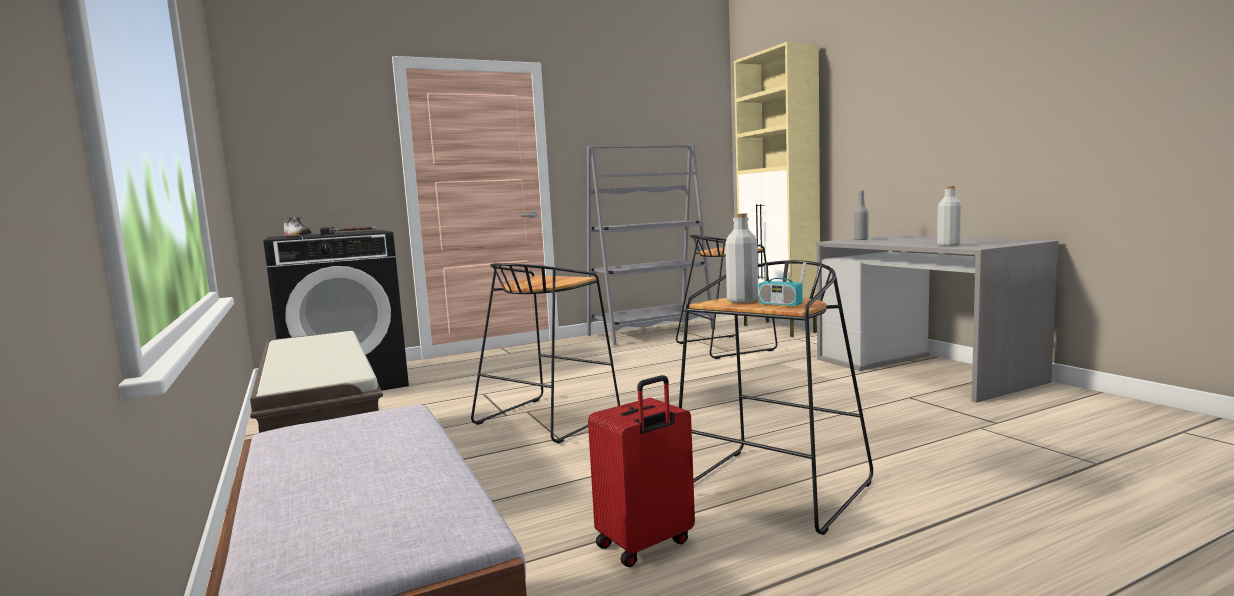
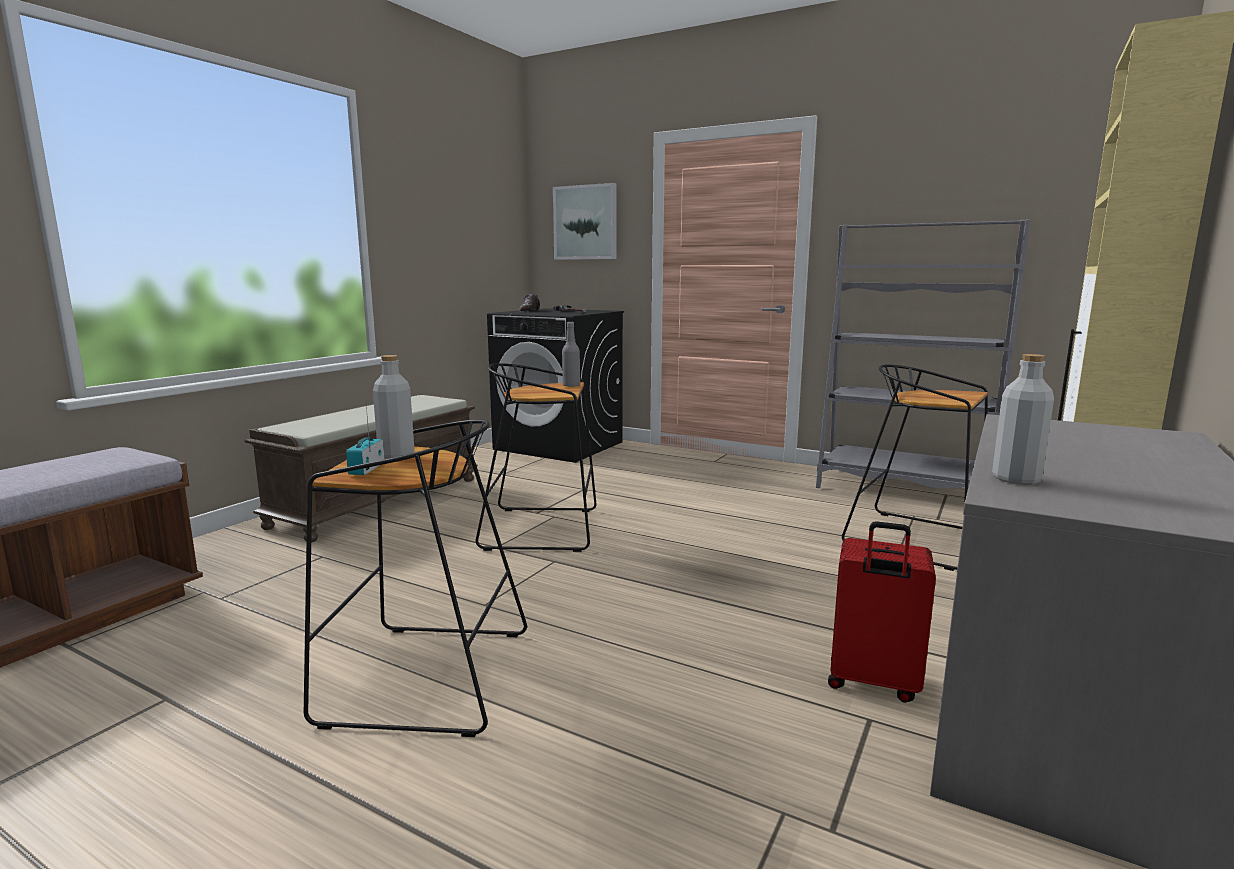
camera: 55 degrees right, 5 degrees up
(315, 140) = (585, 222): none -> picture
(646, 544) = (279, 643): red suitcase -> red suitcase (872, 683)
(861, 240) = (1061, 428): grey bottle -> grey bottle (571, 385)

